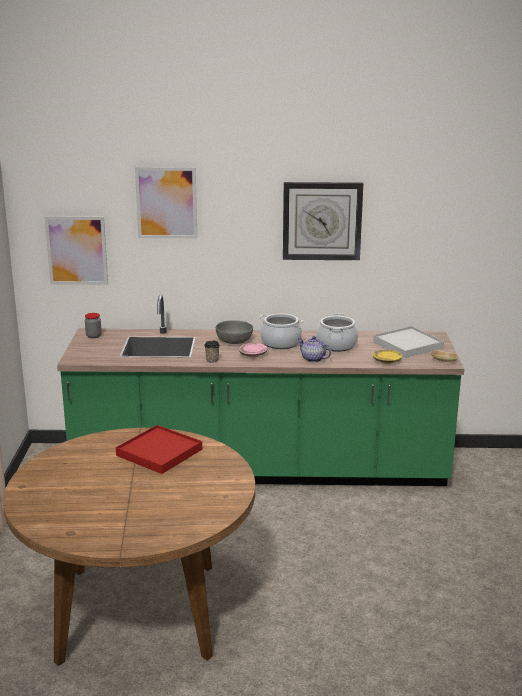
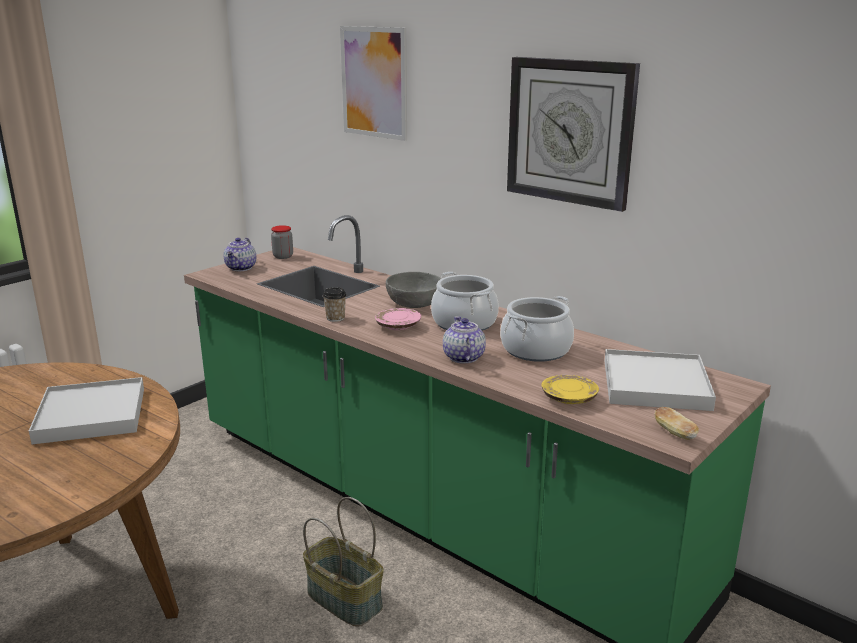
camera: 40 degrees right, 0 degrees up
(77, 250) = (289, 141): picture -> none
(85, 350) = (241, 268): none -> teapot
(159, 452) = (91, 415): red tray -> white tray
(282, 522) = (345, 599): none -> basket

